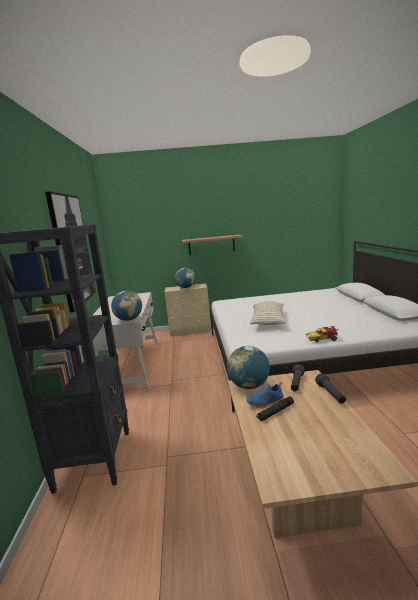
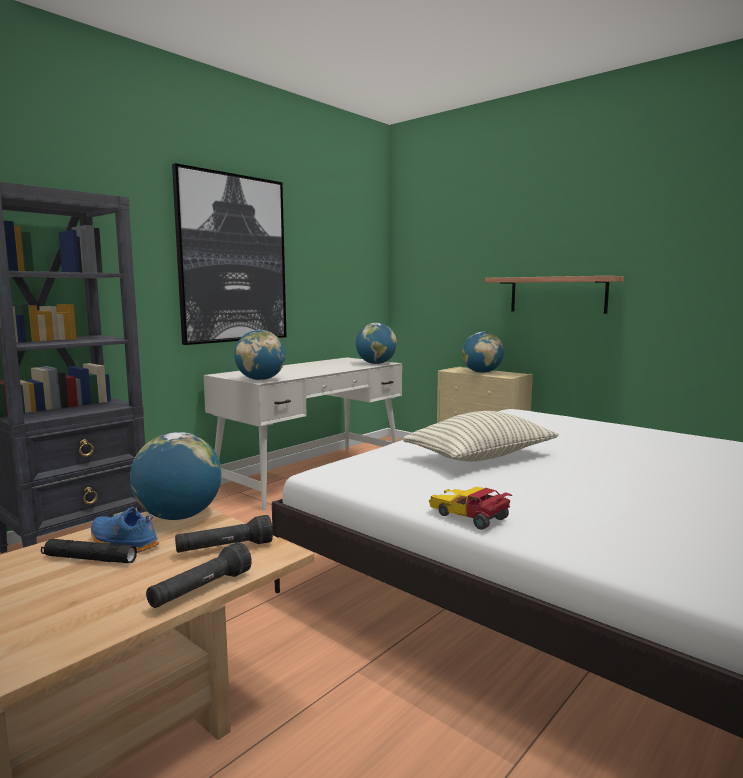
camera: 45 degrees right, 5 degrees down
(141, 295) = (376, 363): none -> globe

